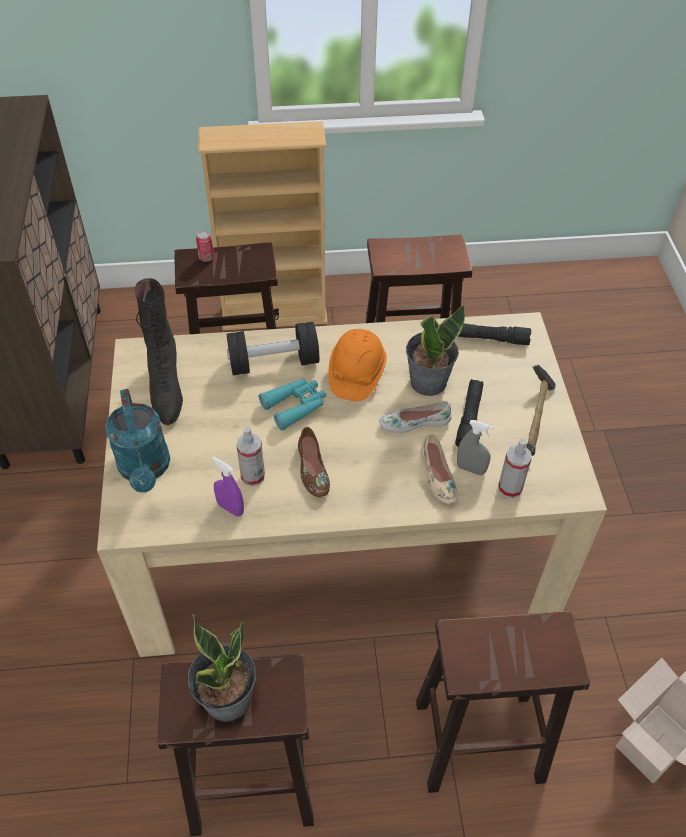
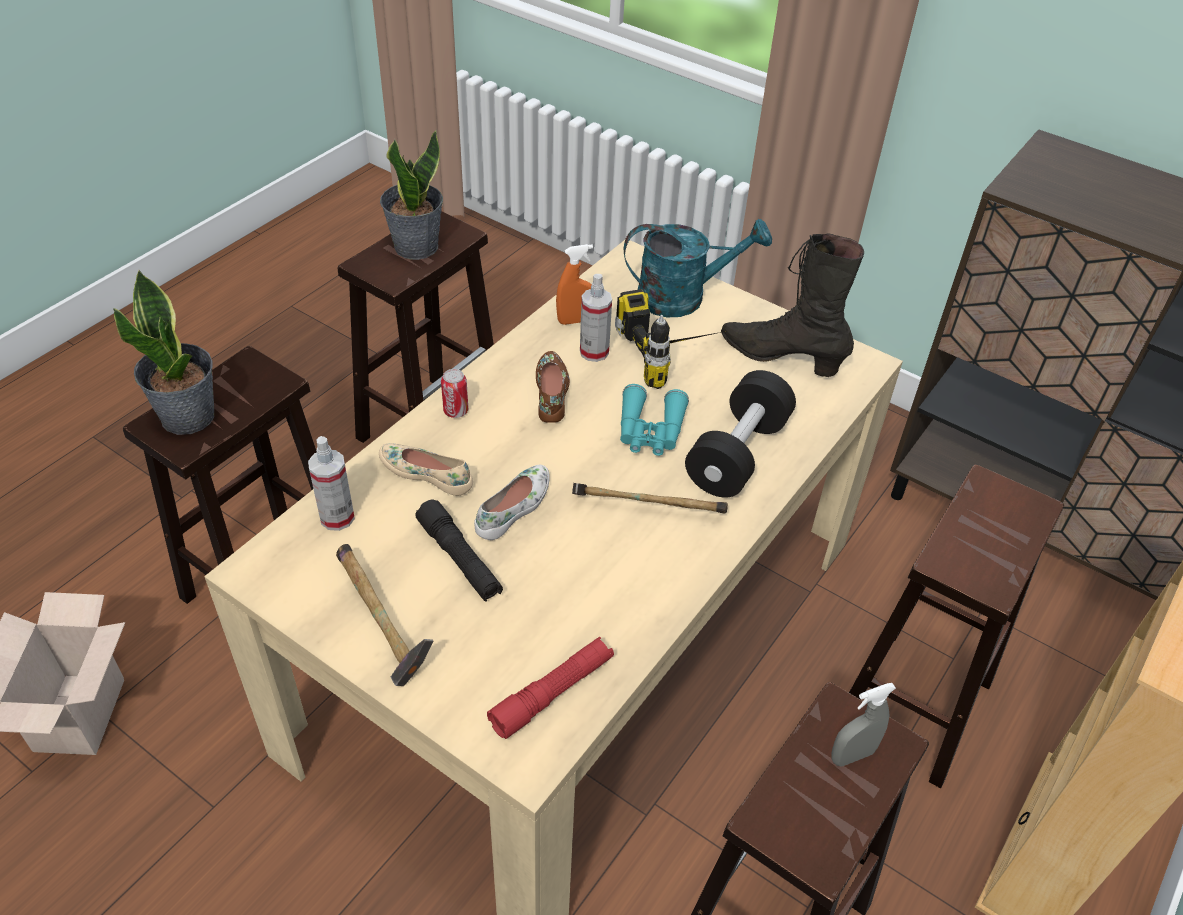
camera: 130 degrees right, 5 degrees down
(145, 469) = (683, 297): turquoise watering can -> turquoise watering can turned 150 degrees clockwise
(206, 257) = (1020, 524): can -> can (456, 411)
(215, 437) = (674, 355): none -> power drill
(230, 508) = (575, 320): purple spray bottle -> orange spray bottle
(312, 470) = (552, 392): brown shoe -> brown shoe turned 60 degrees clockwise
(356, 374) = (642, 510): orange hard hat -> hammer
(427, 381) = (557, 565): potted plant -> potted plant (189, 416)
(471, 469) = (399, 505): grey spray bottle -> grey spray bottle (852, 755)
(490, 339) = (552, 693): black flashlight -> red flashlight

